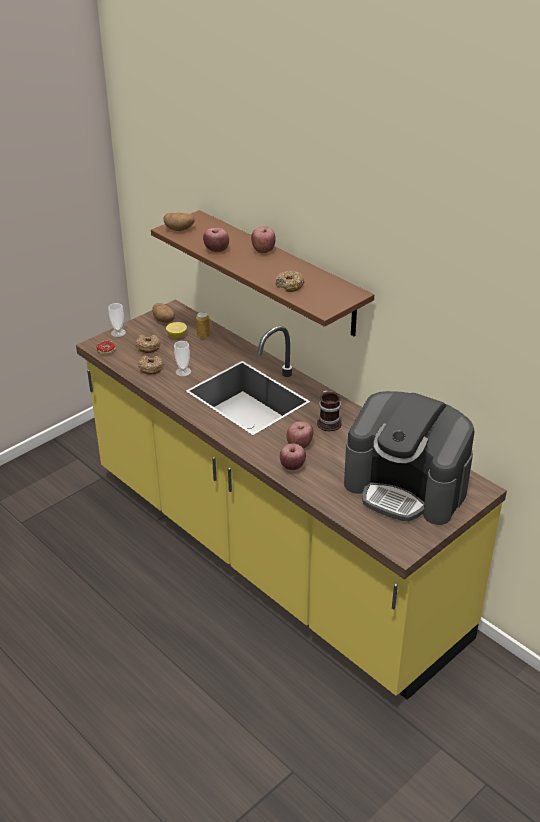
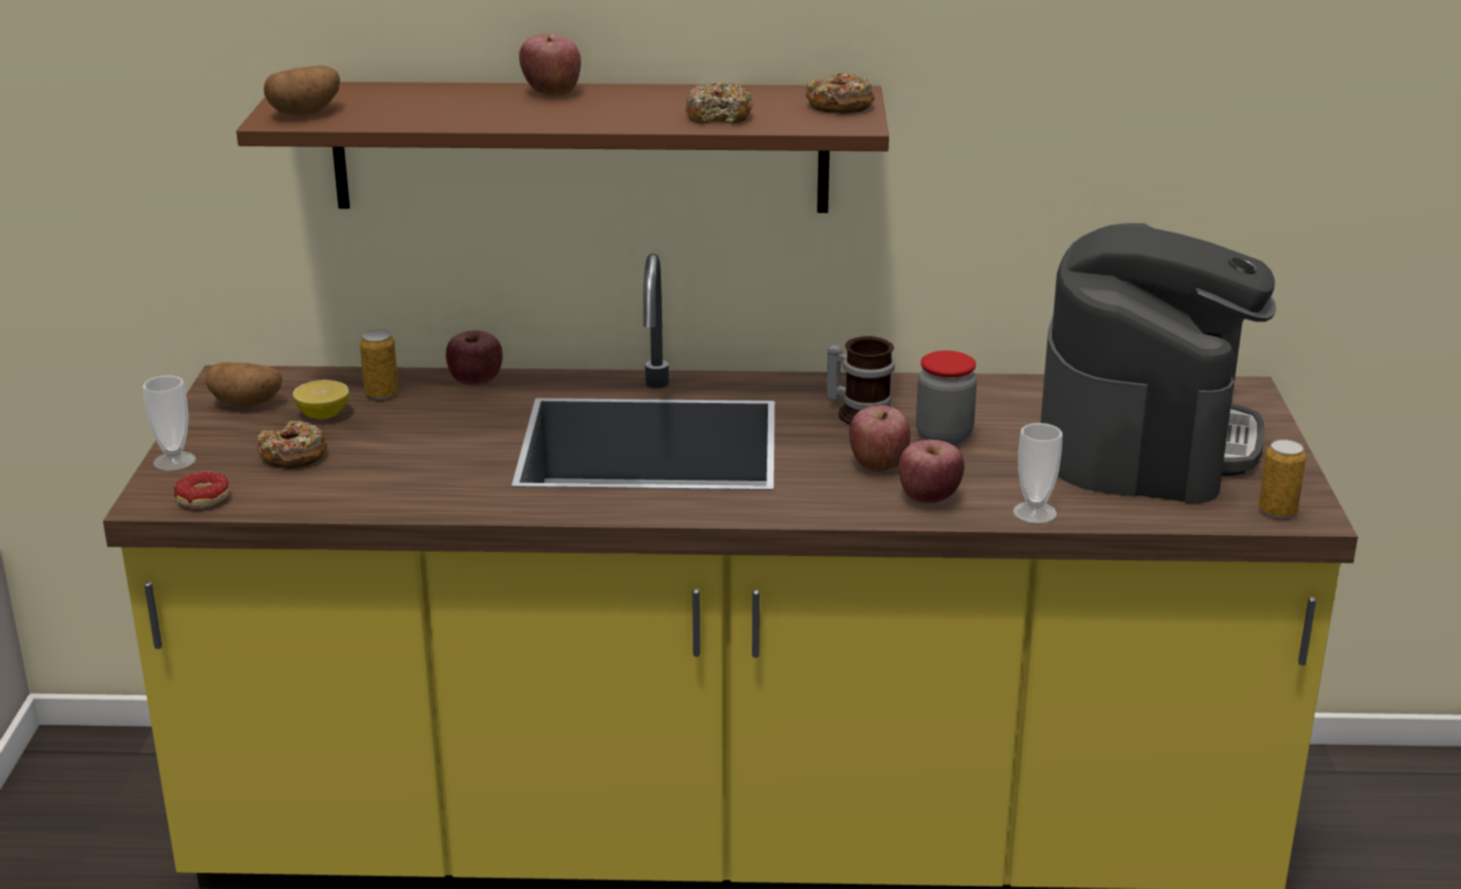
camera: 45 degrees left, 10 degrees down
(151, 368) = (367, 484): donut -> donut (840, 105)
(183, 372) = (449, 461): cup -> cup (1034, 513)
(216, 250) = (459, 116): apple -> apple (476, 382)
(339, 446) = (944, 436): none -> jar
(396, 542) = (1277, 511): none -> can
(406, 487) = (1145, 437): coffee machine -> coffee machine turned 60 degrees counterclockwise

